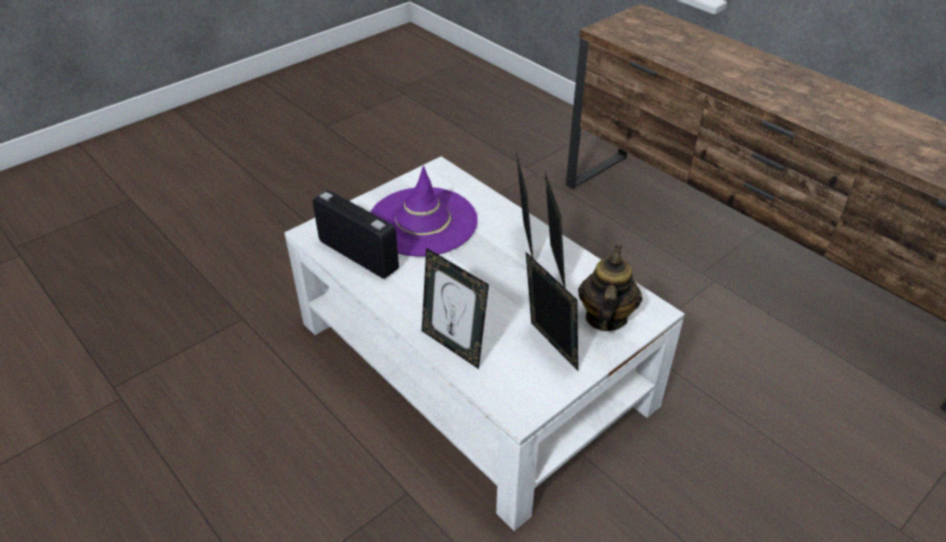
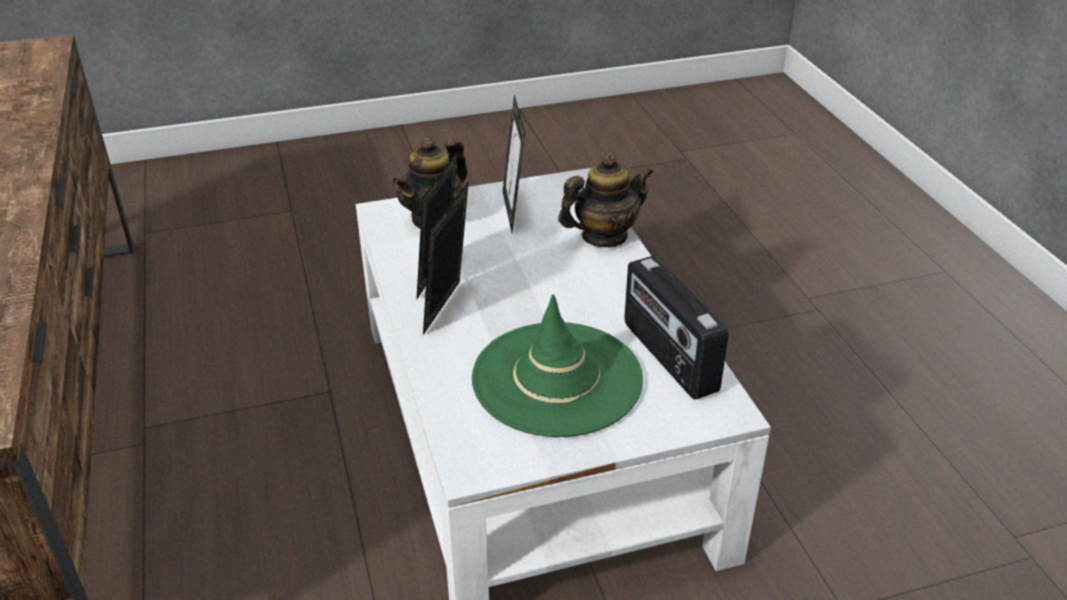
camera: 155 degrees left, 5 degrees down
(422, 222) = (557, 379): purple hat -> green hat
(453, 346) = (604, 236): picture frame -> teapot

